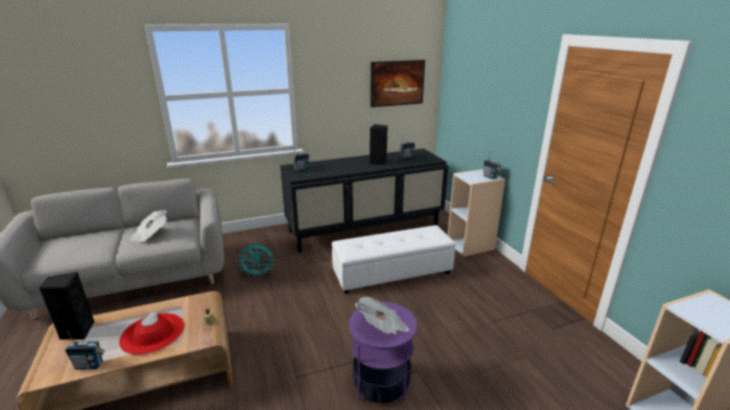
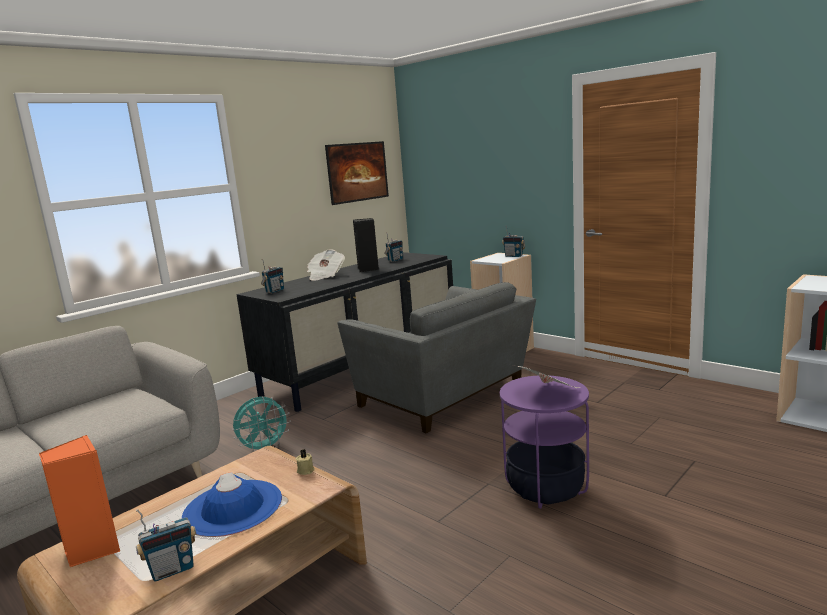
camera: 25 degrees left, 10 degrees down
(77, 332) = (92, 549): black speaker -> orange speaker
(150, 235) = (90, 416): newspaper -> newspaper (325, 276)
(152, 333) = (233, 508): red hat -> blue hat
(392, 273) = (445, 396): white ottoman -> grey armchair

